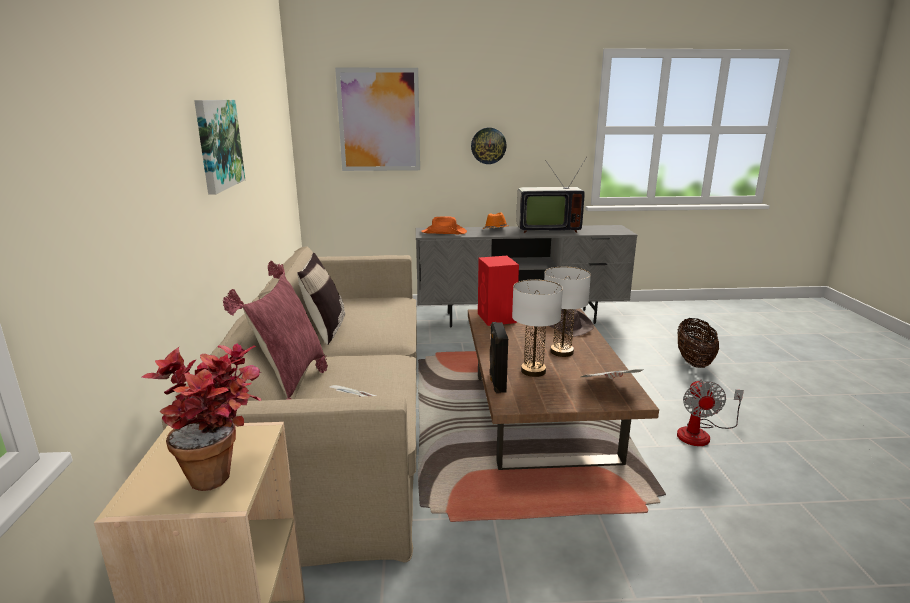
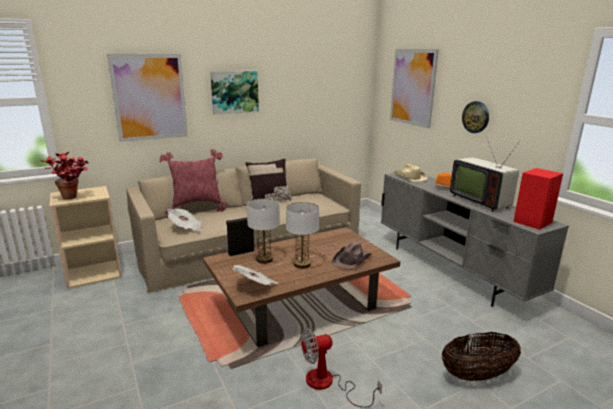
camera: 65 degrees right, 0 degrees up
(141, 169) = (149, 97): none -> picture
(444, 232) = (409, 177): orange hat -> beige hat
(497, 318) = (339, 237): red speaker -> red speaker (532, 222)

